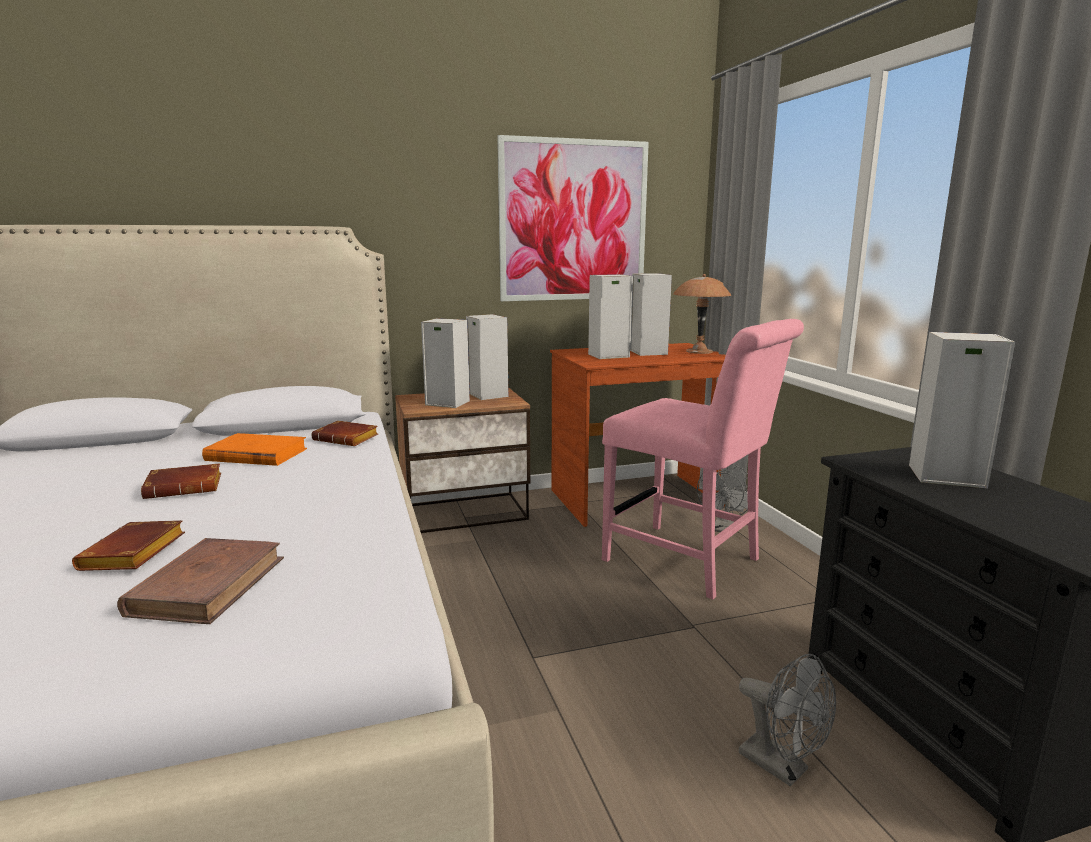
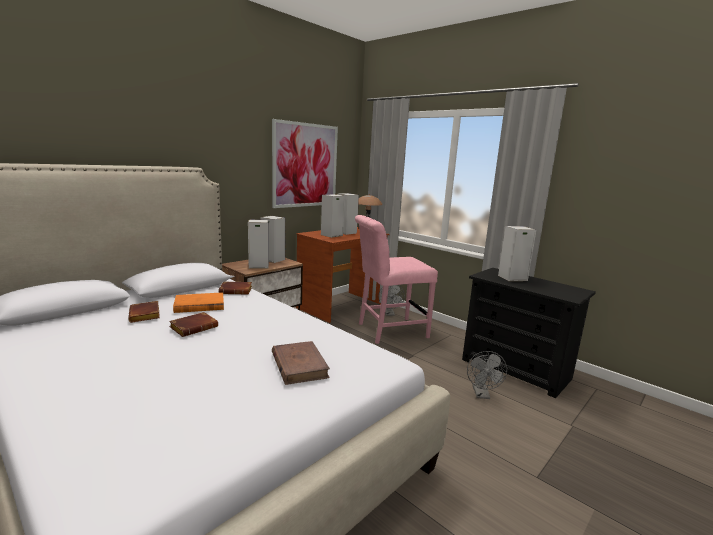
camera: 30 degrees left, 0 degrees up
(134, 555) = (234, 361): brown book -> brown book (146, 315)
(688, 562) = (388, 330): pink chair -> pink chair turned 150 degrees clockwise
(782, 767) = (482, 395): grey fan -> grey fan turned 75 degrees clockwise

